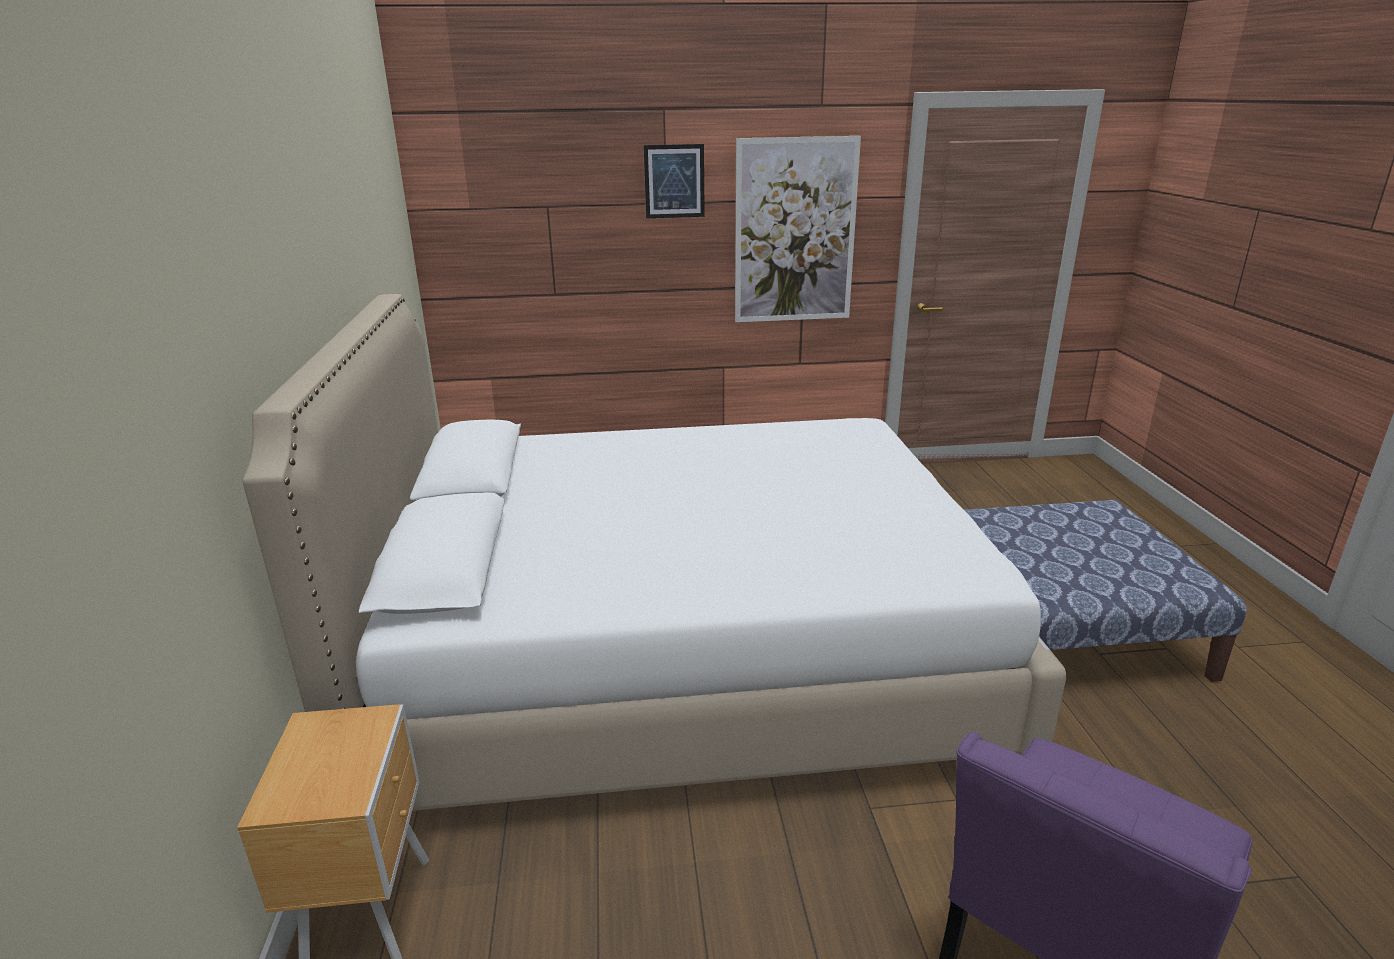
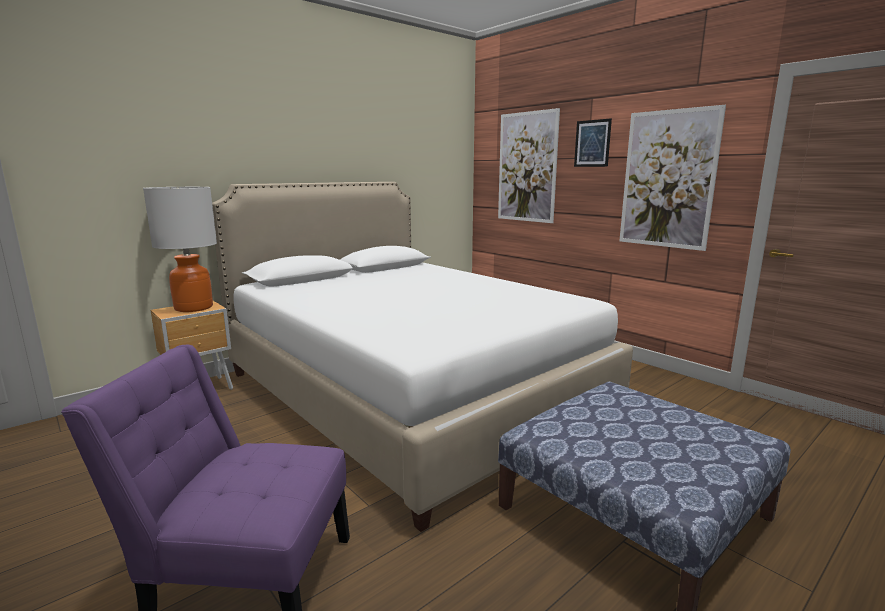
camera: 55 degrees right, 10 degrees down
(332, 750) = (194, 308): none -> table lamp
(548, 221) = (527, 167): none -> picture

